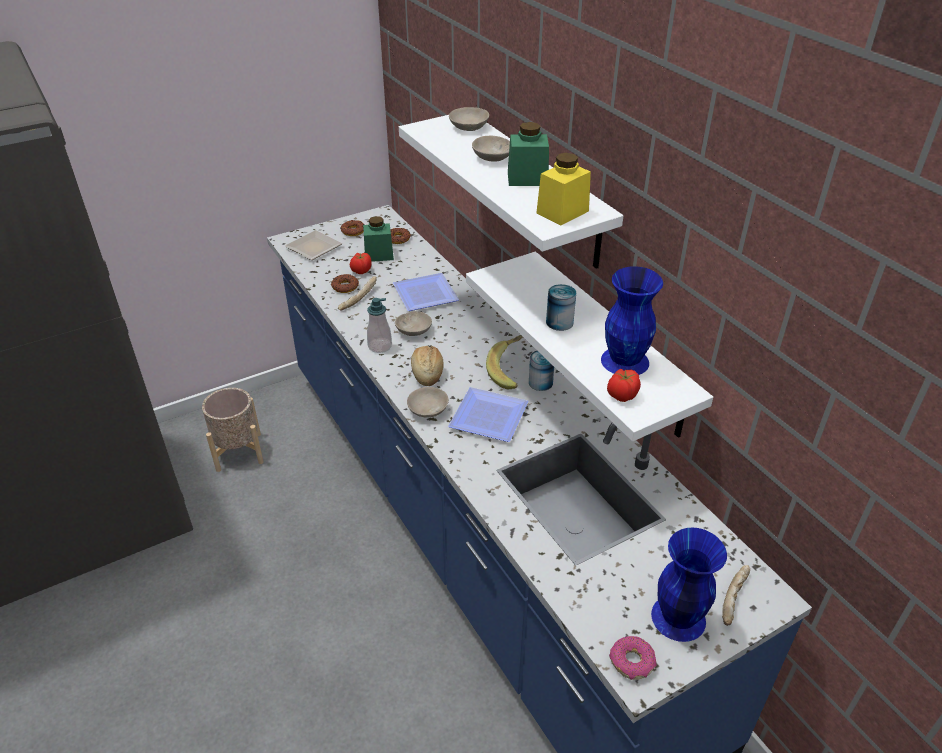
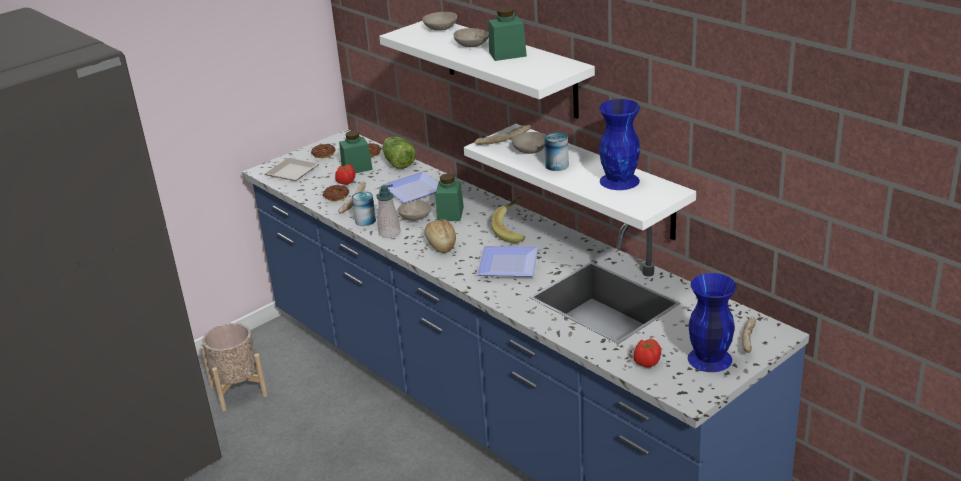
camera: 10 degrees left, 10 degrees down
(422, 256) = (398, 162): none -> lettuce
(428, 409) = (452, 268): beige bowl -> beige bowl (530, 150)
(451, 334) = (450, 214): none -> green jar
(512, 273) = (503, 140): none -> bread
(540, 383) = (543, 234): can -> can (365, 221)
(562, 212) = (546, 70): yellow jar -> none
(622, 395) = (625, 201): tomato -> tomato (646, 362)
(632, 662) = (683, 390): donut -> none

